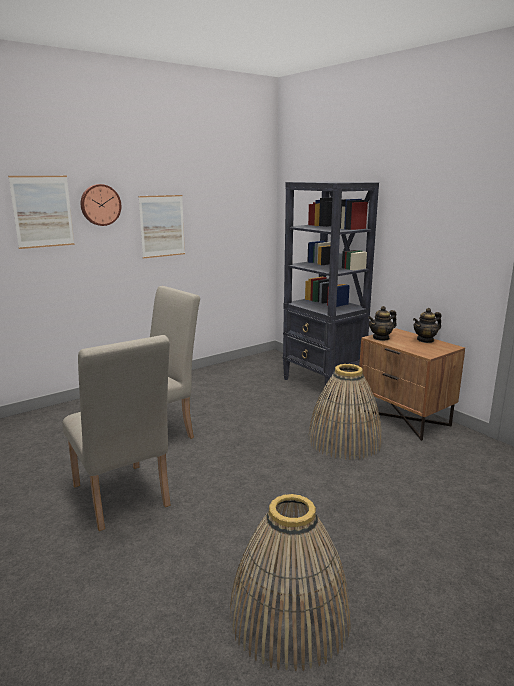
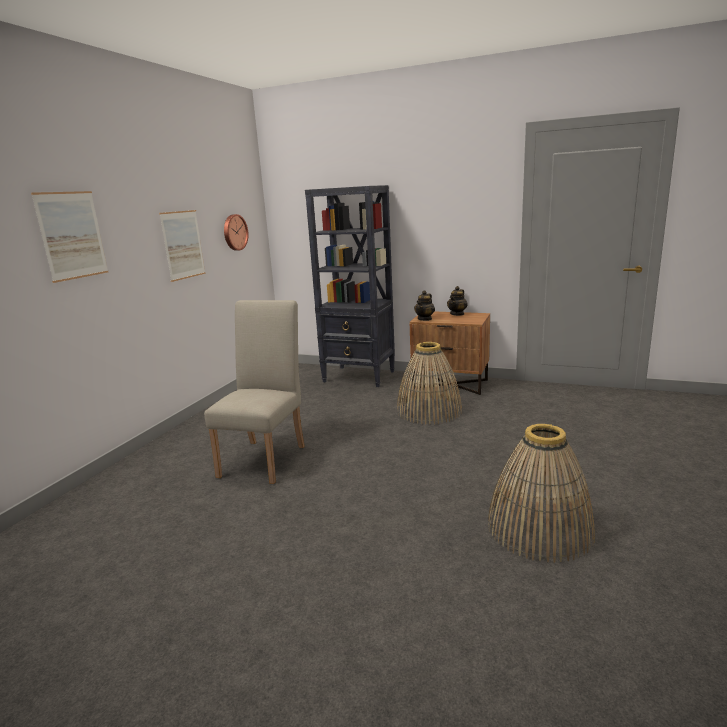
camera: 30 degrees left, 0 degrees up
(100, 205) = (126, 224): wall clock -> wall clock (234, 232)
(122, 500) = (307, 512): beige chair -> none

